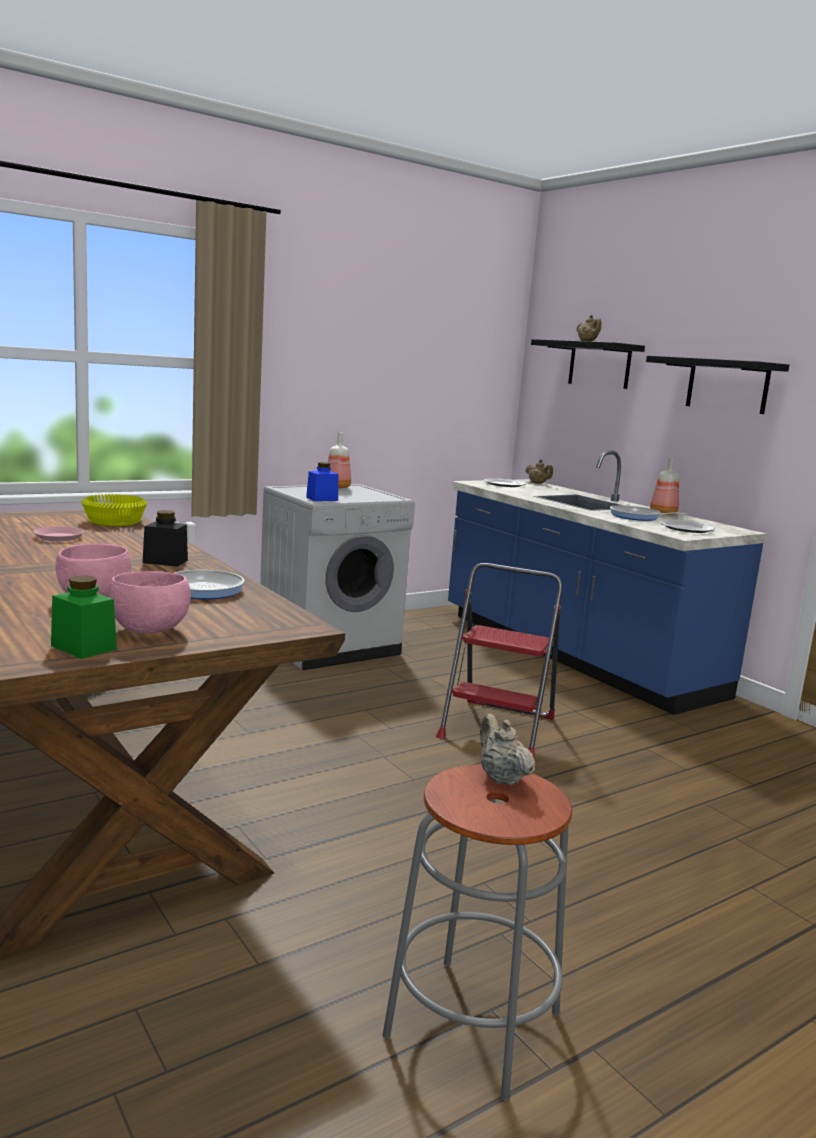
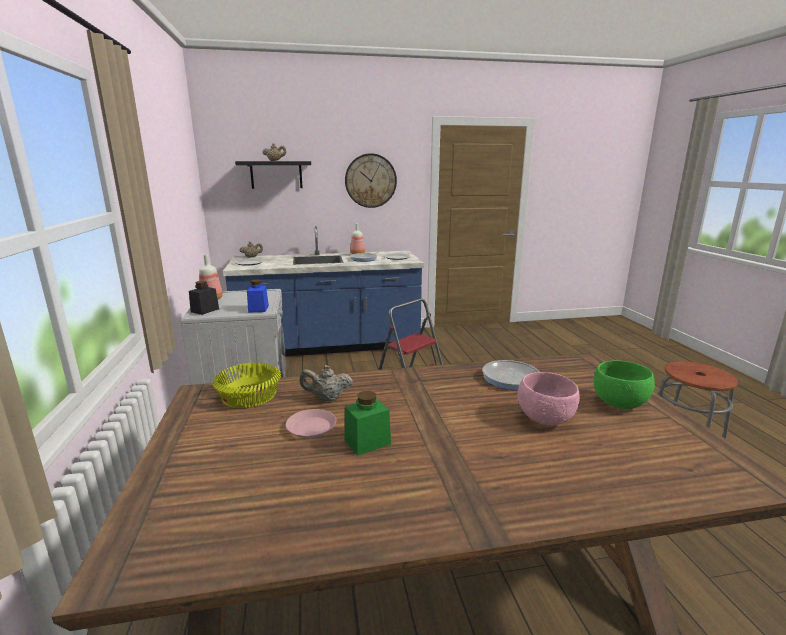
camera: 65 degrees left, 5 degrees up
(83, 647) = (670, 428): green jar -> green jar (367, 442)
(151, 630) = (618, 403): pink bowl -> green bowl
(165, 561) = (423, 385): black jar -> black jar (205, 310)
(501, 778) = (680, 369): beige teapot -> beige teapot (327, 398)
(727, 385) = (370, 181): black shelf -> wall clock

